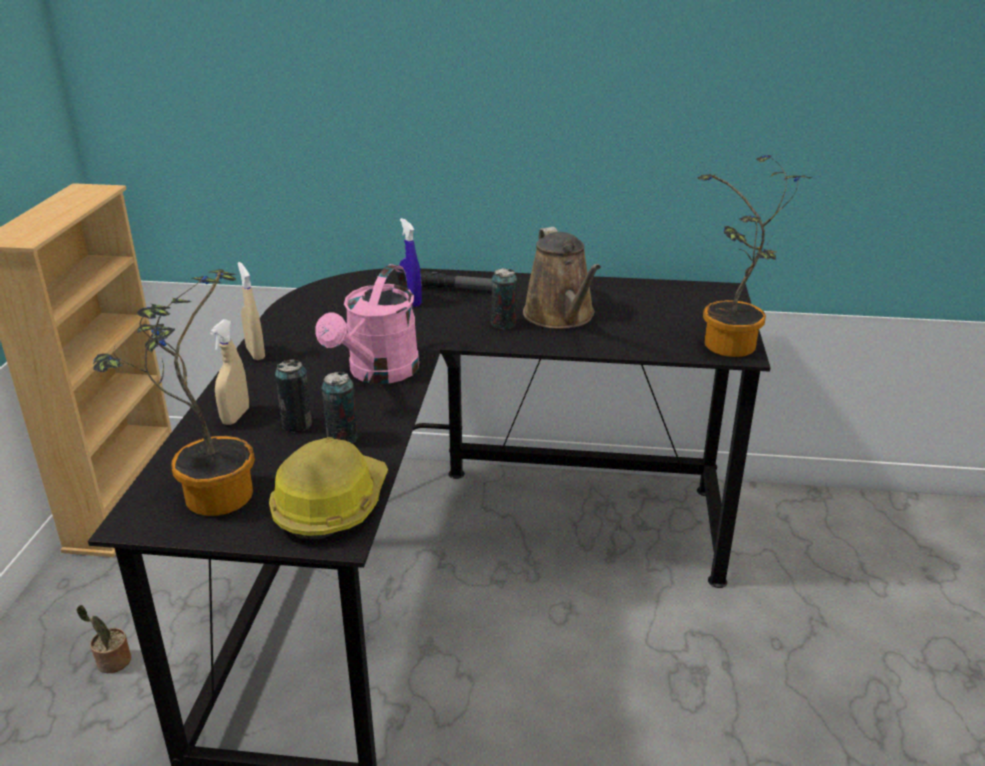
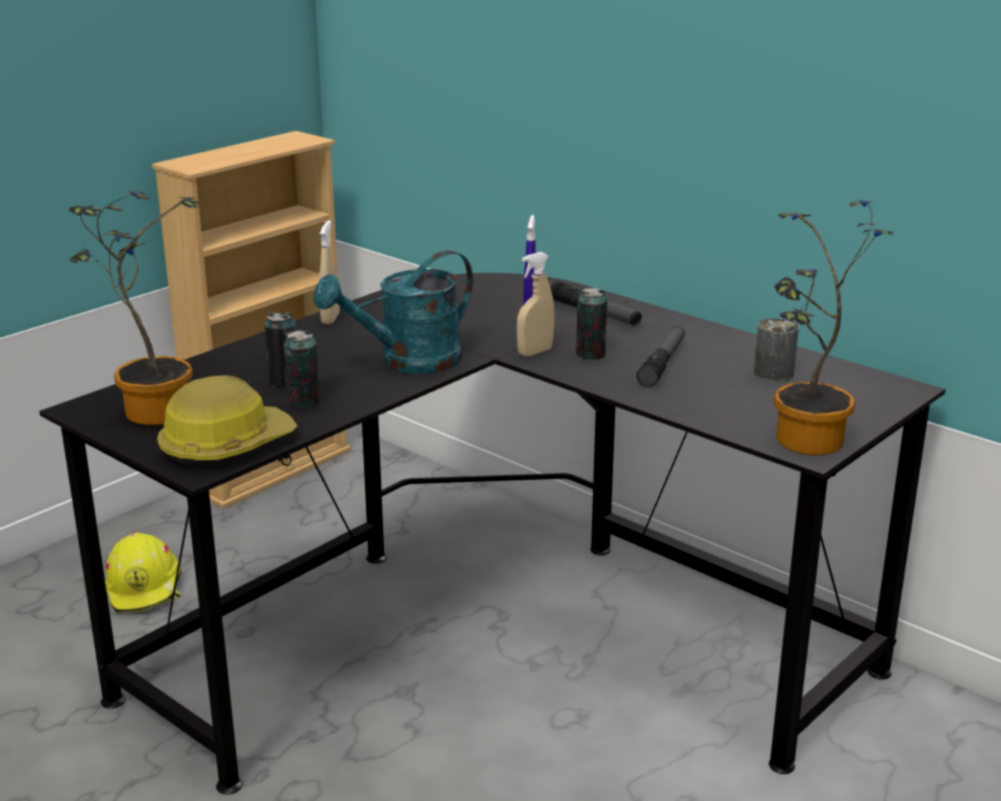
camera: 35 degrees right, 5 degrees down
(112, 662) = (145, 589): potted plant -> yellow hard hat
(235, 416) = (247, 361): beige spray bottle -> beige spray bottle (535, 352)
(378, 373) = (408, 363): pink watering can -> turquoise watering can
(561, 316) = (662, 364): brown watering can -> flashlight
(640, 303) = (773, 374): none -> can

